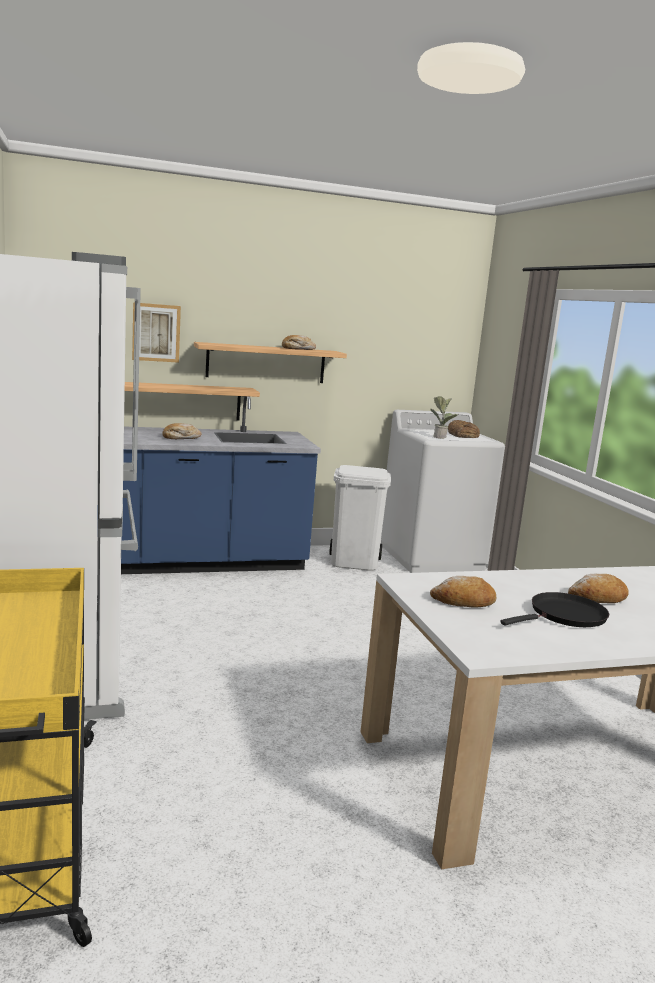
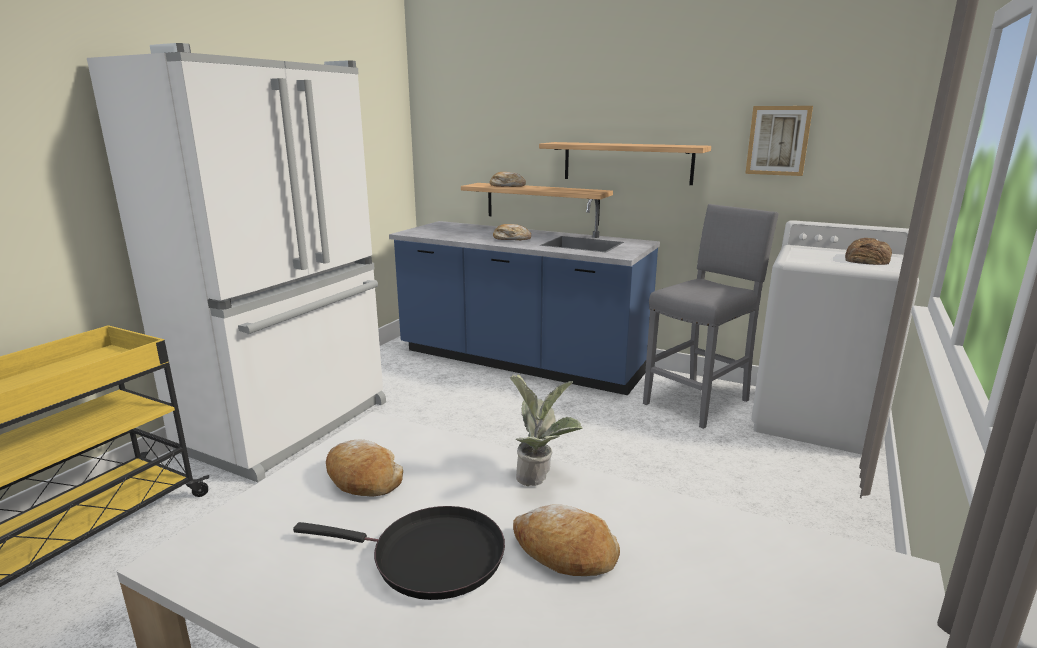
camera: 45 degrees right, 5 degrees up
(156, 332) = (520, 134): picture -> picture (778, 140)
(298, 349) = (652, 145): bread -> bread (507, 186)
(355, 562) = (698, 401): white trash can -> grey stool
(441, 437) = (816, 259): potted plant -> potted plant (541, 477)

